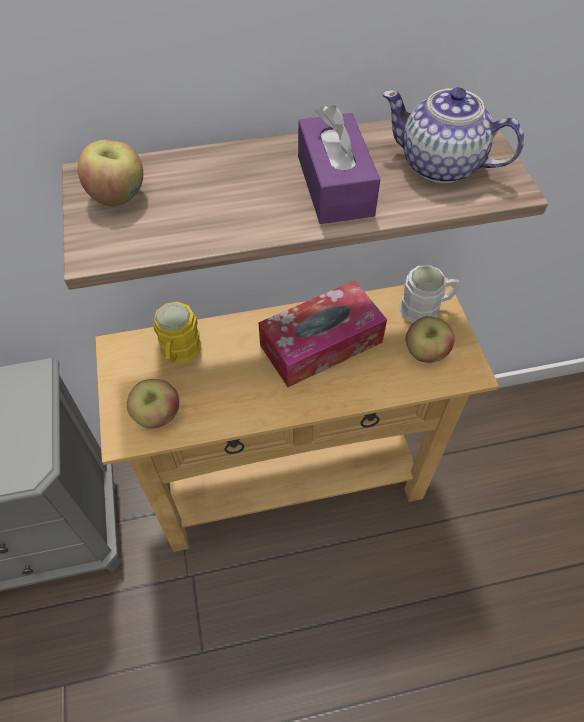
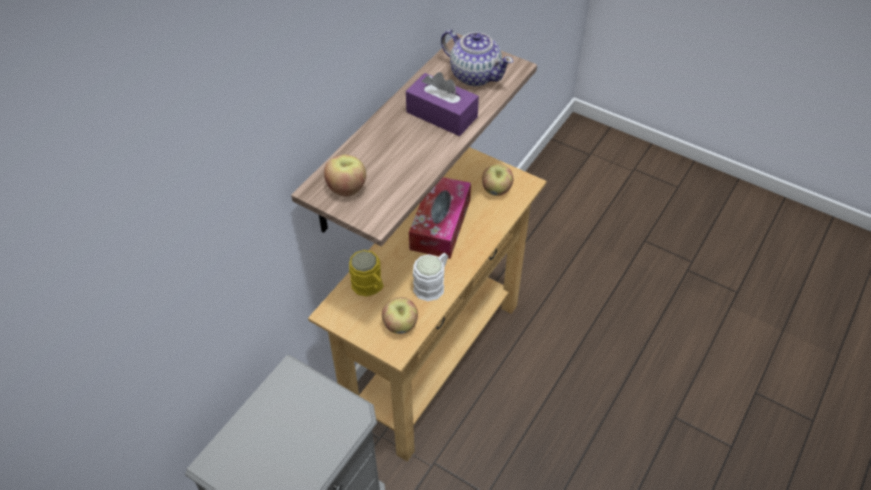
camera: 45 degrees left, 5 degrees down
(426, 308) = (472, 167): white mug -> white mug (432, 284)
(441, 165) = (475, 75): teapot -> teapot turned 120 degrees counterclockwise

